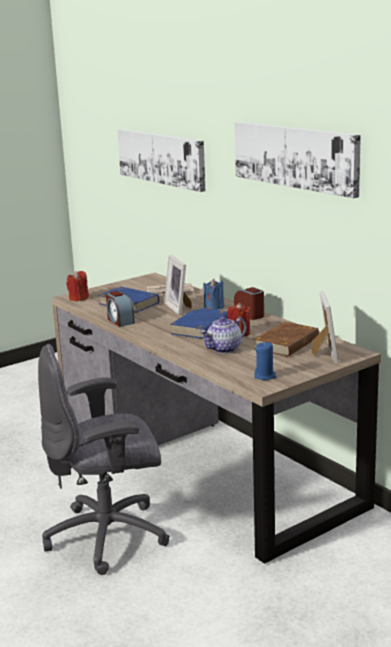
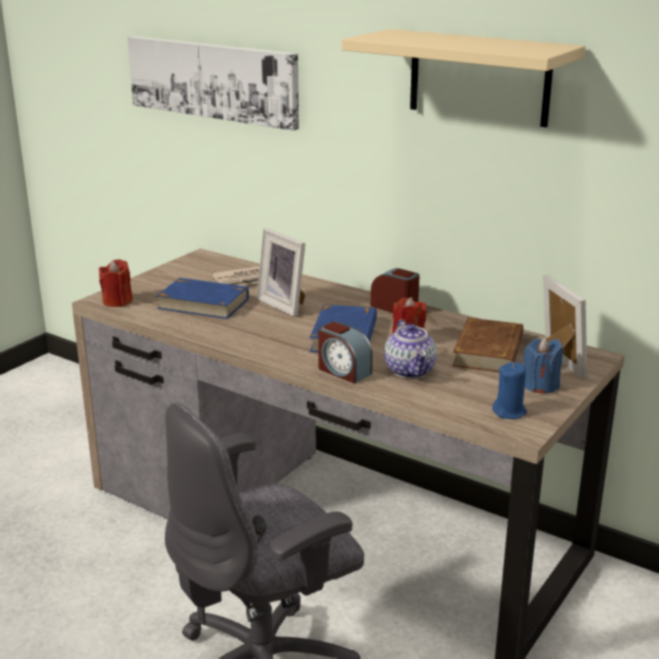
camera: 20 degrees left, 5 degrees up
(120, 321) = (214, 336): alarm clock -> alarm clock (343, 371)
(214, 307) = (334, 300): blue candle -> blue candle (540, 385)
(224, 349) = (410, 370): teapot -> teapot turned 45 degrees counterclockwise
(295, 157) = (479, 77): picture -> beige shelf

